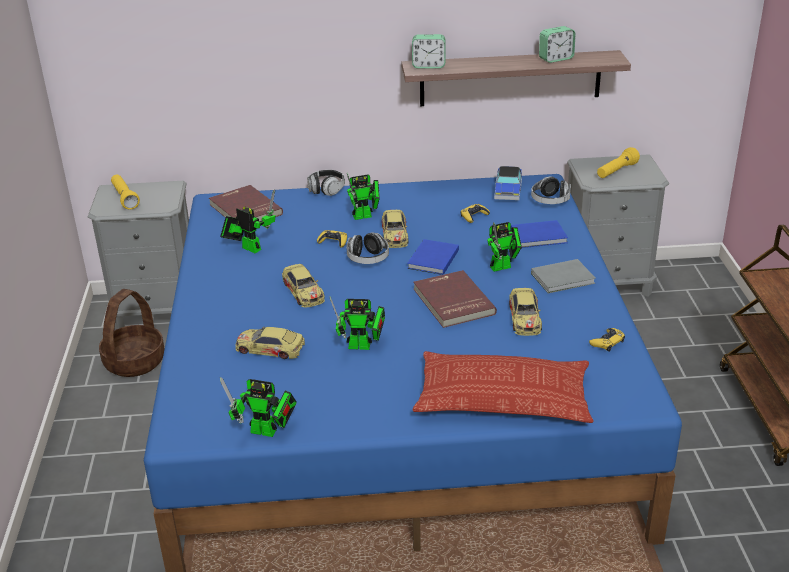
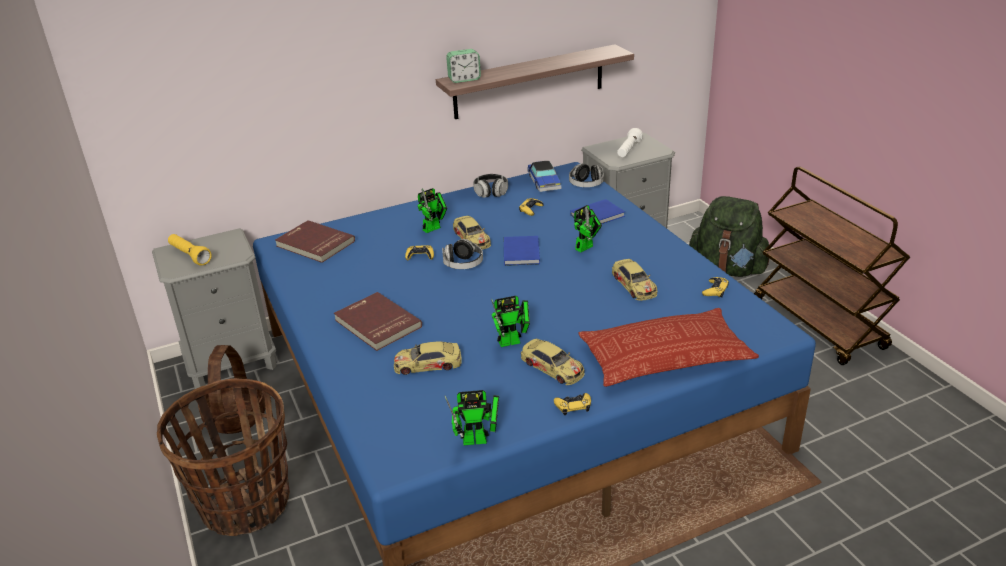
camera: 20 degrees left, 0 degrees up
(99, 444) = (245, 504): none -> basket
(249, 247) = (343, 277): toy robot -> none
(303, 291) = (423, 305): toy car -> toy car (552, 367)
(326, 189) = (381, 211): headphones -> headphones (491, 192)
(376, 423) = (573, 406): none -> yellow game controller
(452, 302) = (564, 285): red book -> red book (376, 324)
(556, 59) = (569, 58): alarm clock -> none
(564, 278) = (643, 246): grey book -> none
(616, 171) = (628, 150): yellow flashlight -> white flashlight
(710, 328) = (727, 269): none -> green backpack

